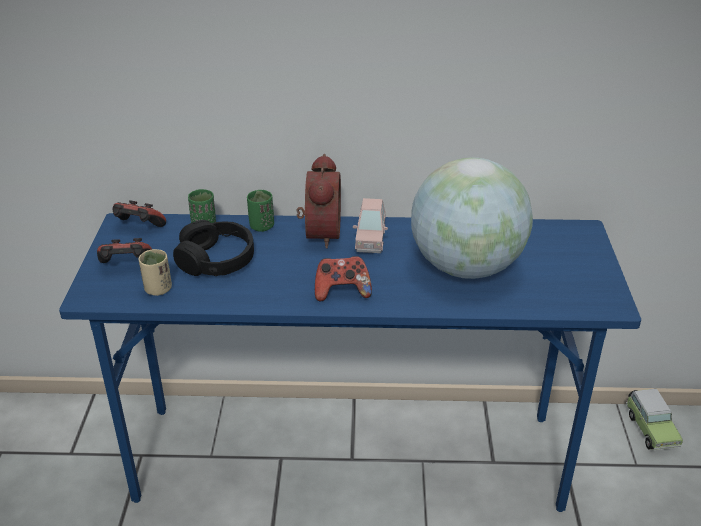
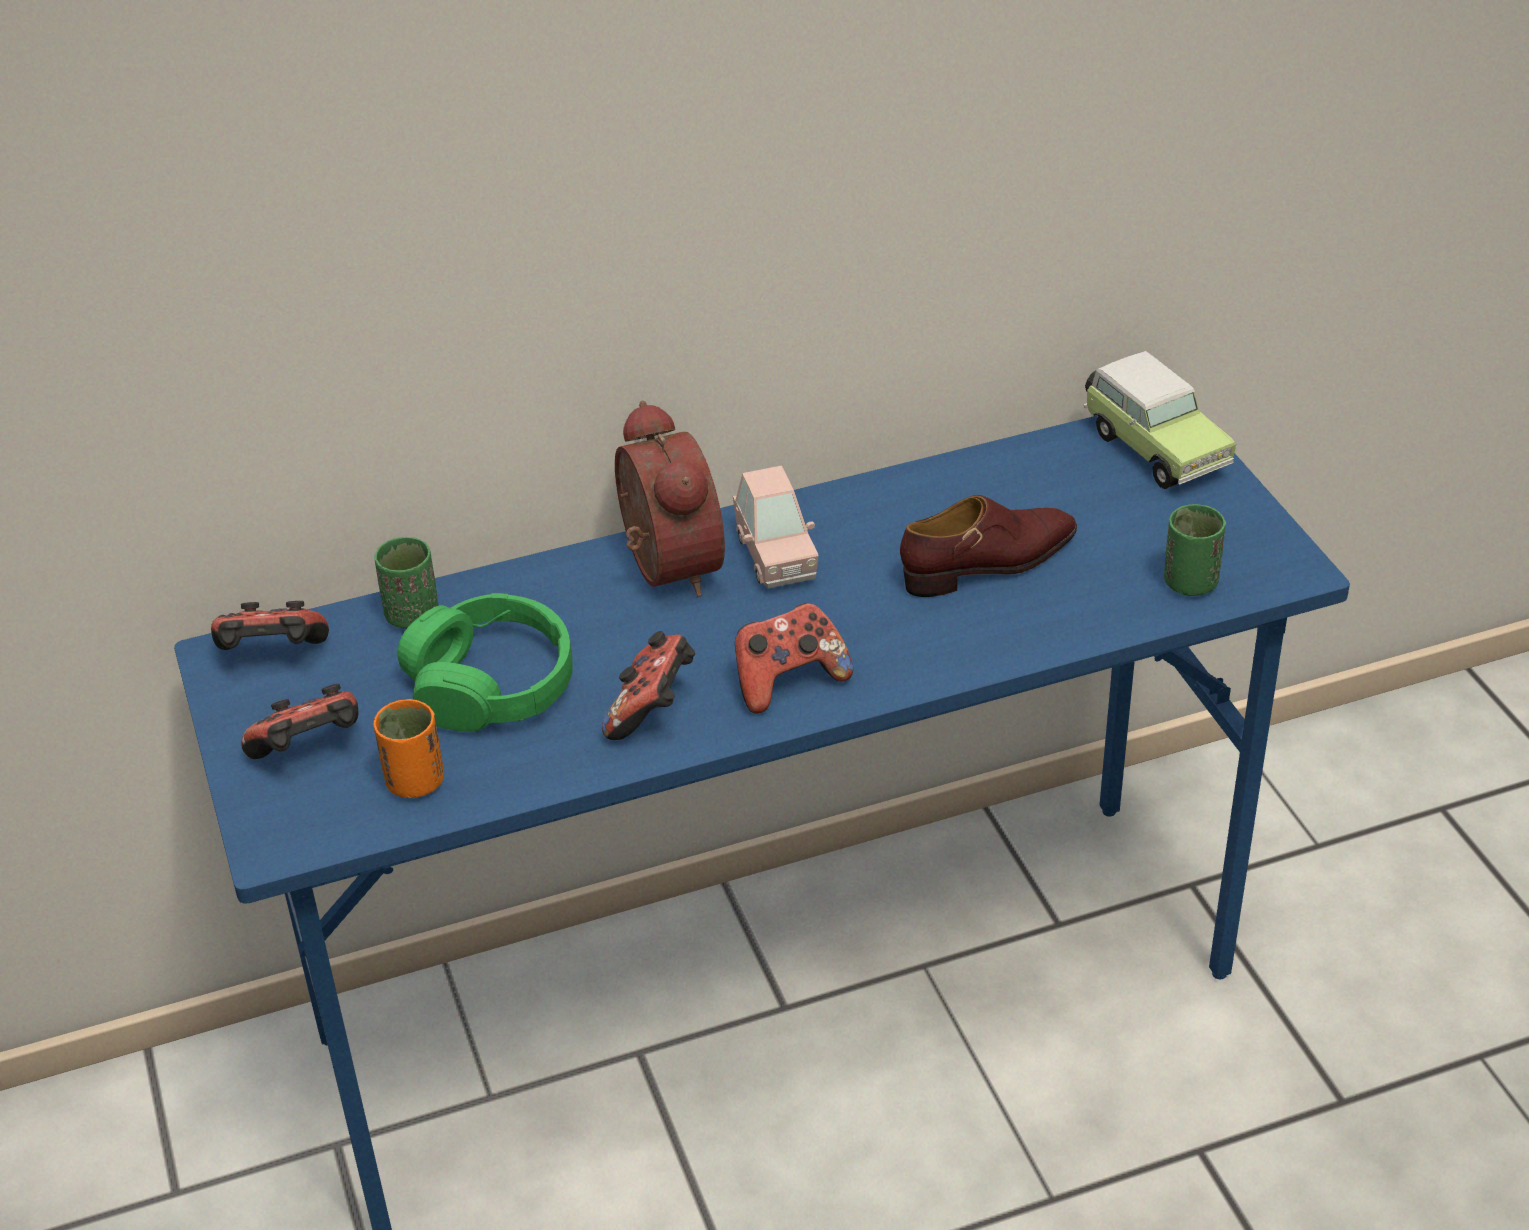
camera: 20 degrees left, 5 degrees up
(158, 289) = (415, 782): beige cup -> orange cup
(216, 260) = (491, 684): black headphones -> green headphones
(261, 226) = (535, 584): green cup -> green cup (1190, 583)
(275, 288) = (653, 710): none -> game controller
(465, 267) = (990, 563): globe -> brown shoe
(650, 428) = (1313, 766): toy car -> toy car (1152, 448)

